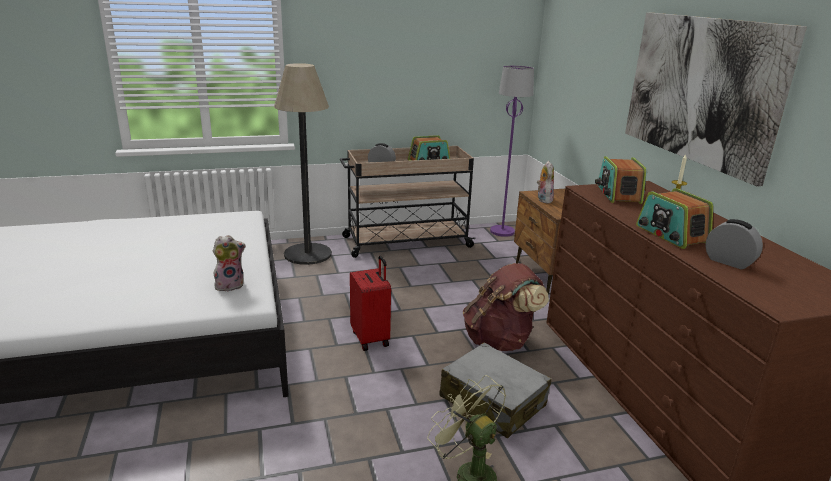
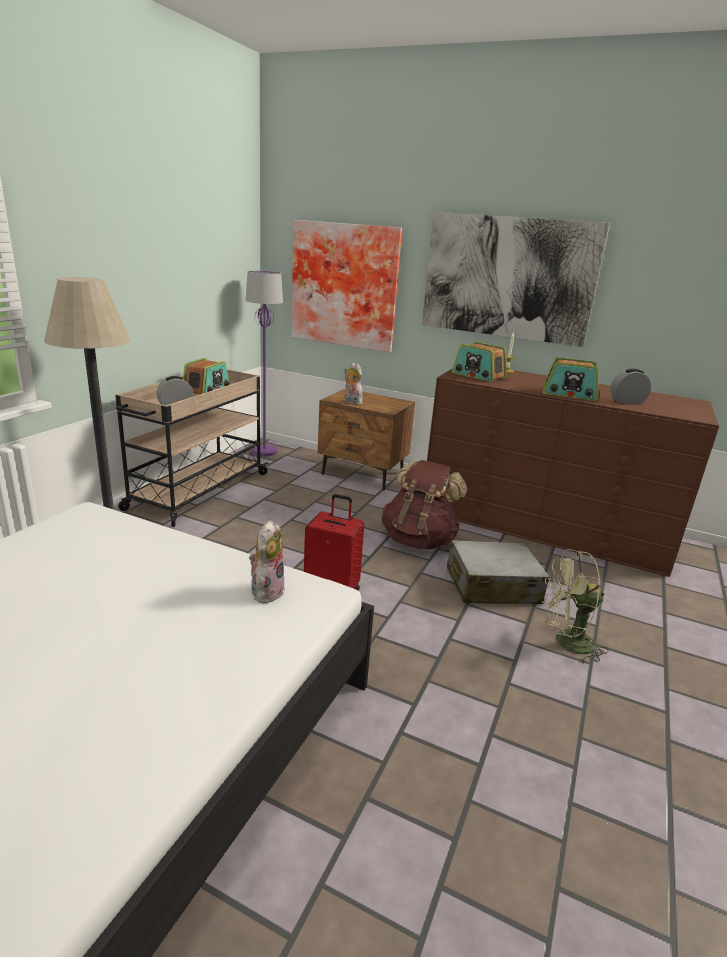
camera: 50 degrees left, 0 degrees up
(582, 85) = (345, 285): none -> picture

